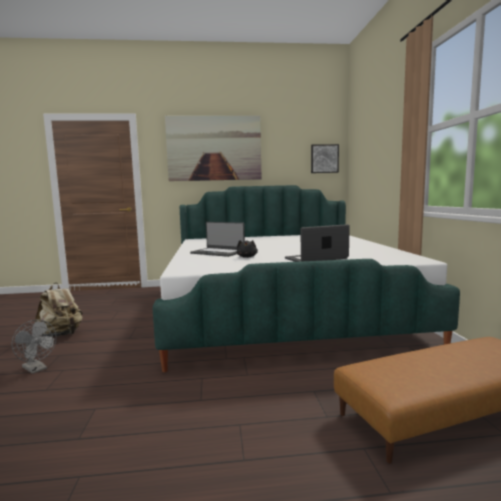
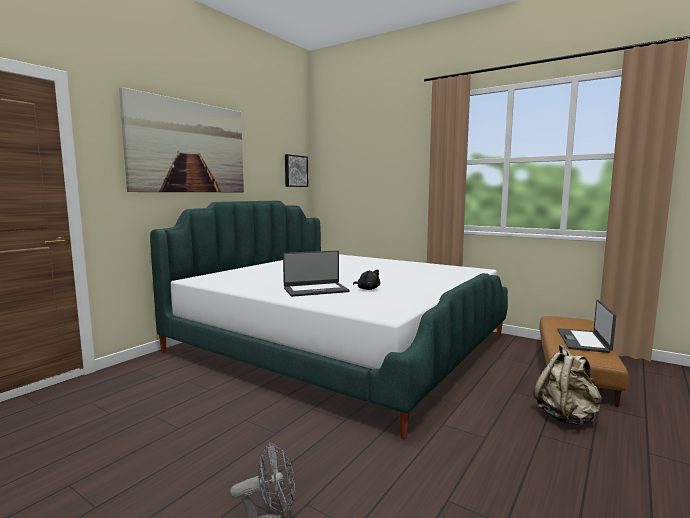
camera: 50 degrees left, 0 degrees up
(61, 335) = (161, 482): beige backpack -> beige backpack (567, 417)
(316, 259) = (424, 280): laptop -> laptop (583, 341)

